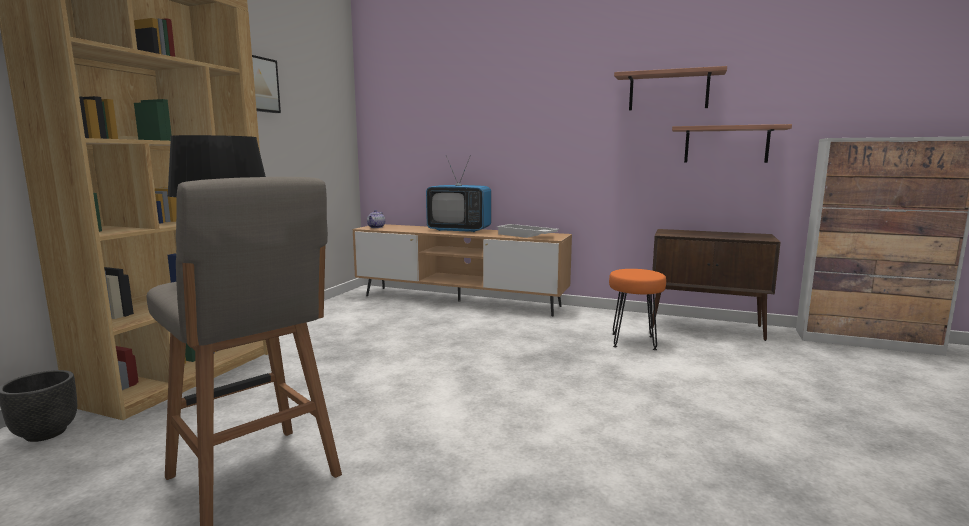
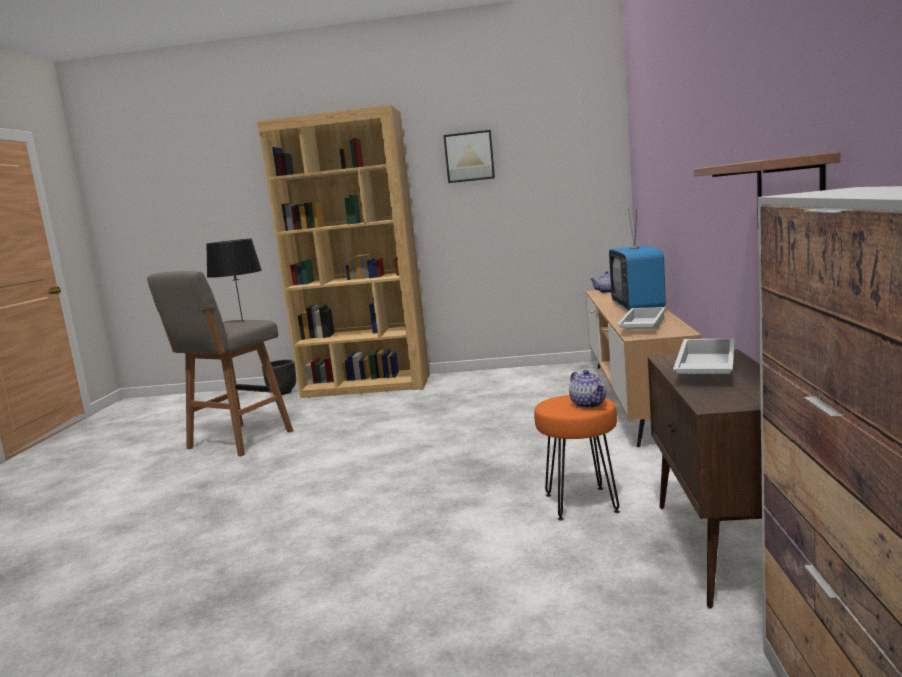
camera: 75 degrees right, 0 degrees up
(644, 271) = (589, 404): none -> teapot
(668, 91) = (745, 94): shelf -> none
(695, 234) = (704, 368): none -> white tray

